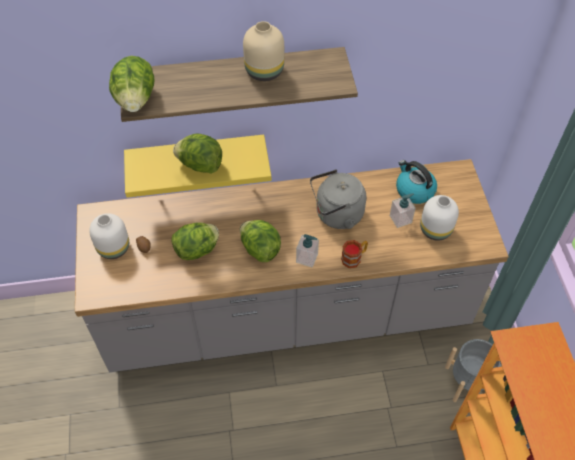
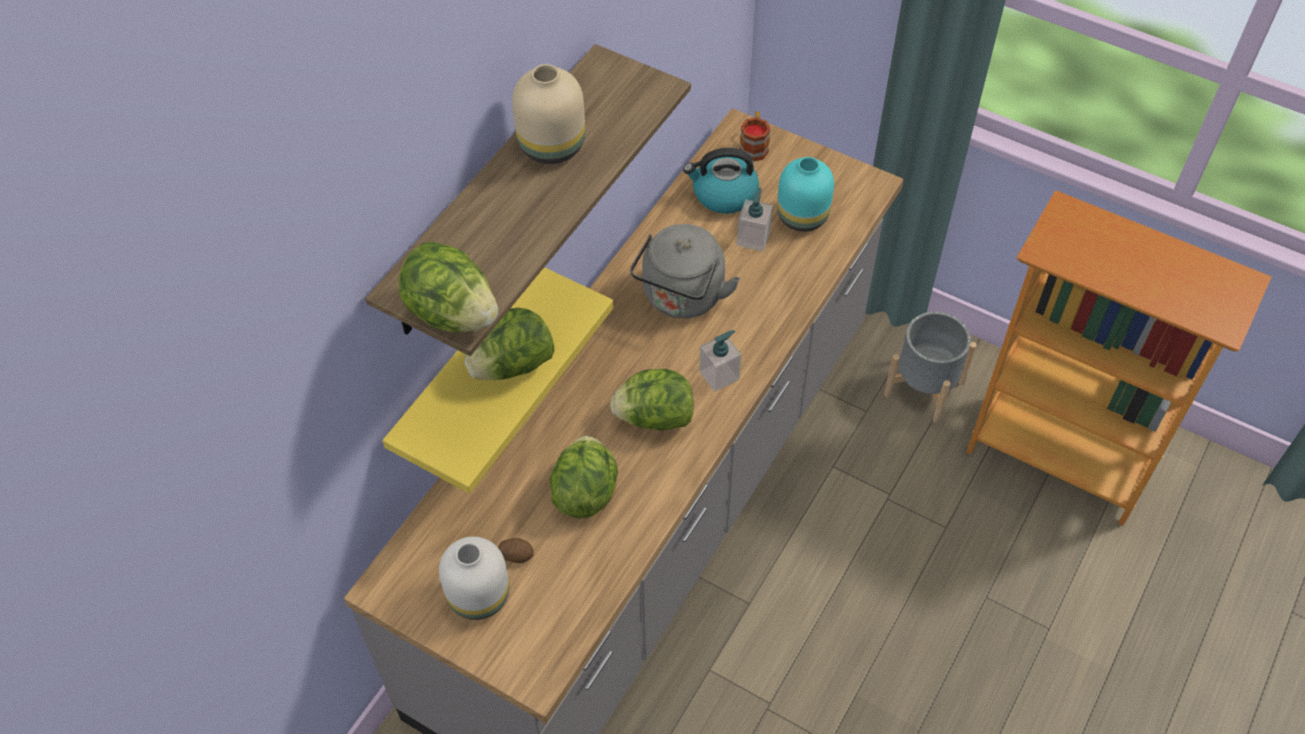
camera: 50 degrees left, 0 degrees up
(354, 258) = (766, 325): mug -> mug (754, 146)
(436, 230) = (804, 217): white vase -> turquoise vase

